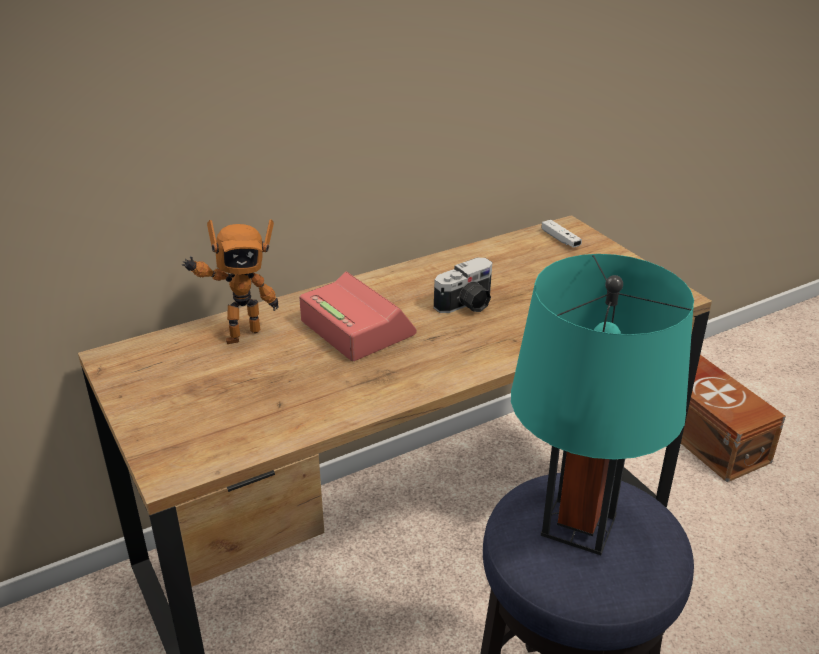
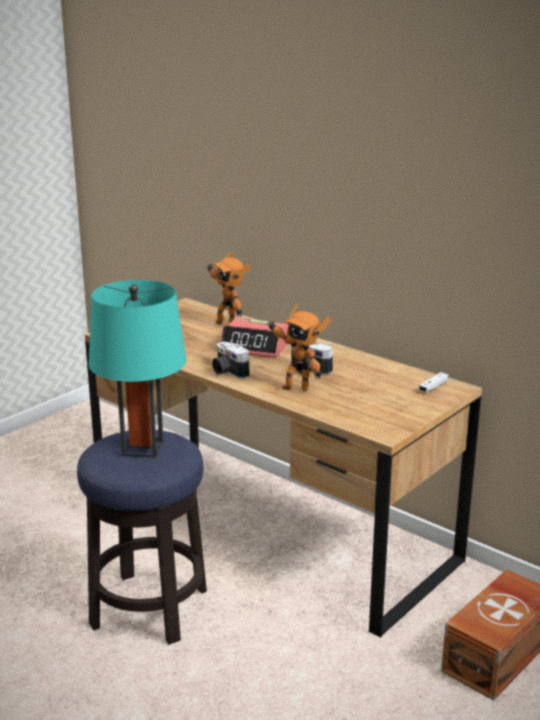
camera: 70 degrees right, 10 degrees down
(356, 328) = (255, 347): alarm clock -> alarm clock turned 75 degrees clockwise
(436, 369) = (228, 372): none -> camera
(519, 325) = (296, 387): none -> toy robot

